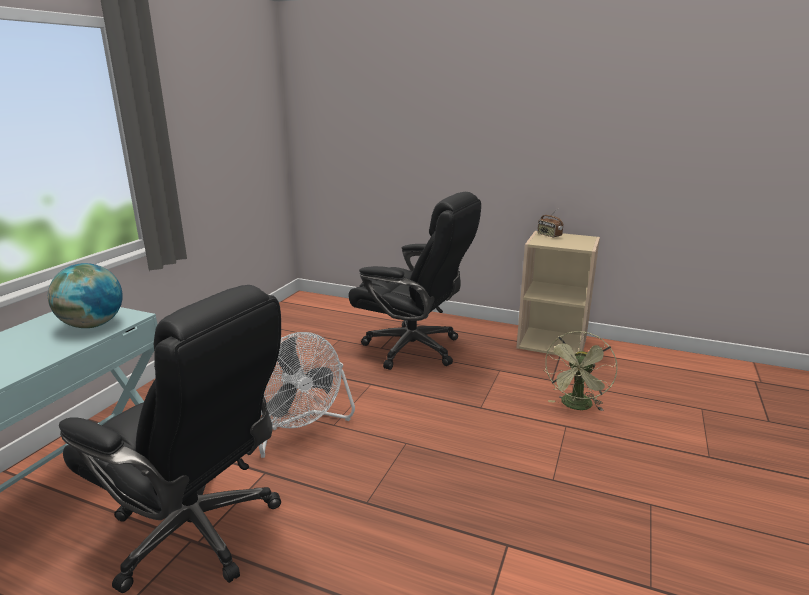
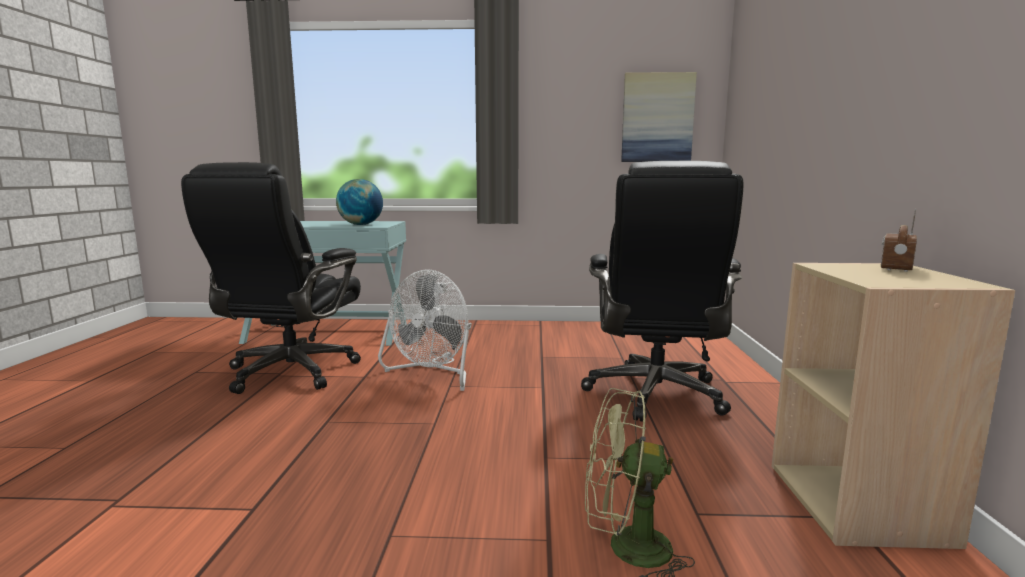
camera: 70 degrees right, 10 degrees down
(252, 127) = (657, 118): none -> picture

